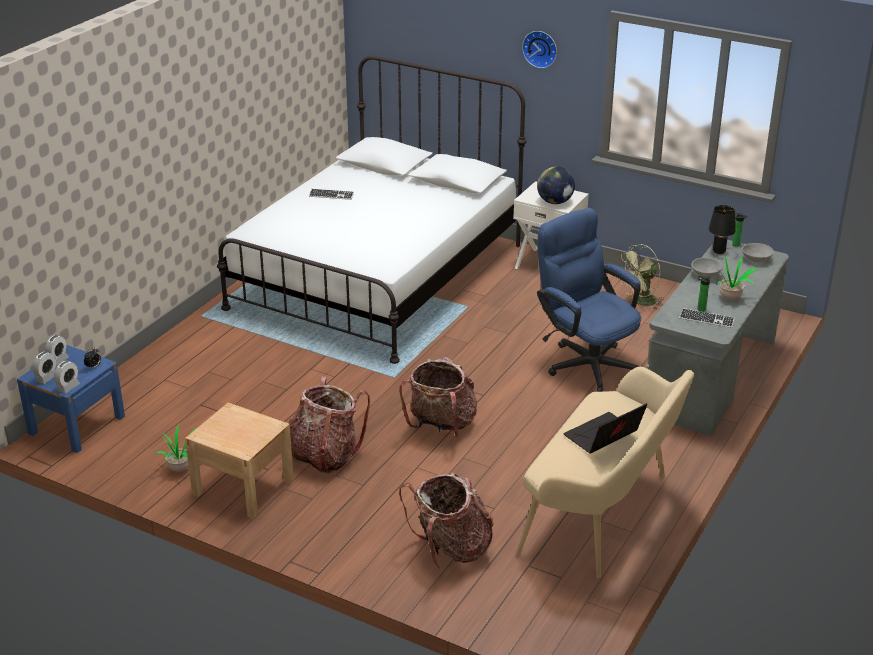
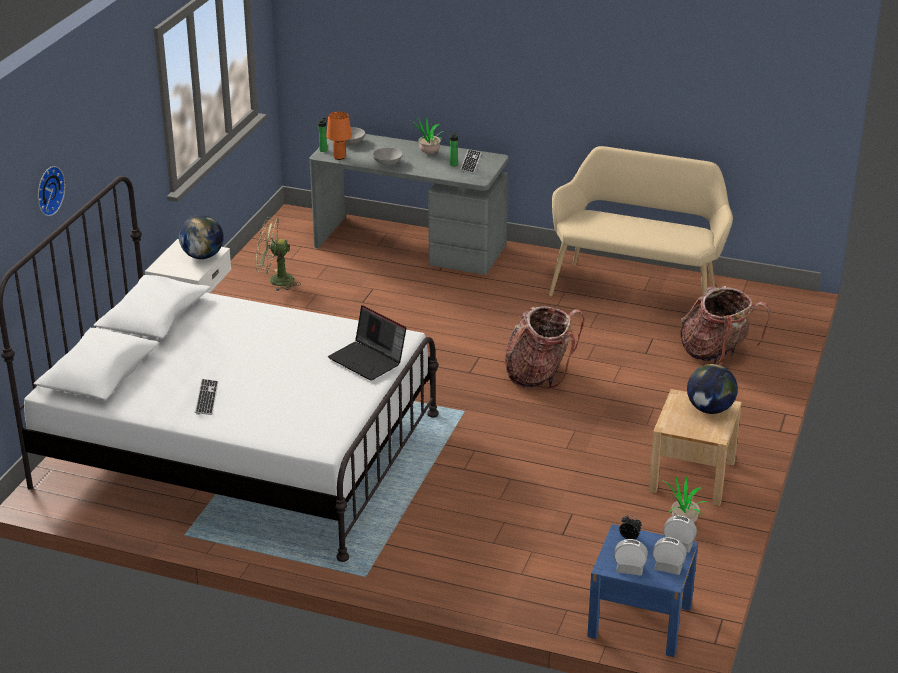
camera: 100 degrees left, 0 degrees up
(244, 439) = (710, 409): none -> globe
(325, 455) = (618, 435): backpack -> none
(540, 48) = (120, 117): wall clock -> wall clock (47, 190)
(586, 362) = (401, 306): blue office chair -> none
(603, 437) = (633, 224): laptop -> laptop (368, 360)
(641, 302) = (275, 281): green fan -> green fan turned 135 degrees clockwise
(719, 251) = (339, 157): black table lamp -> orange table lamp

